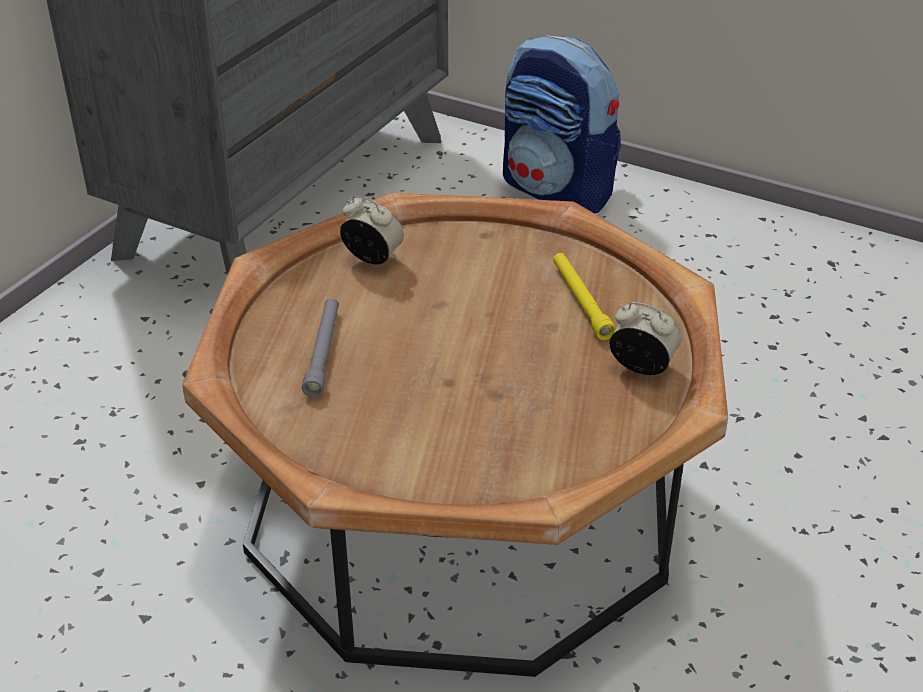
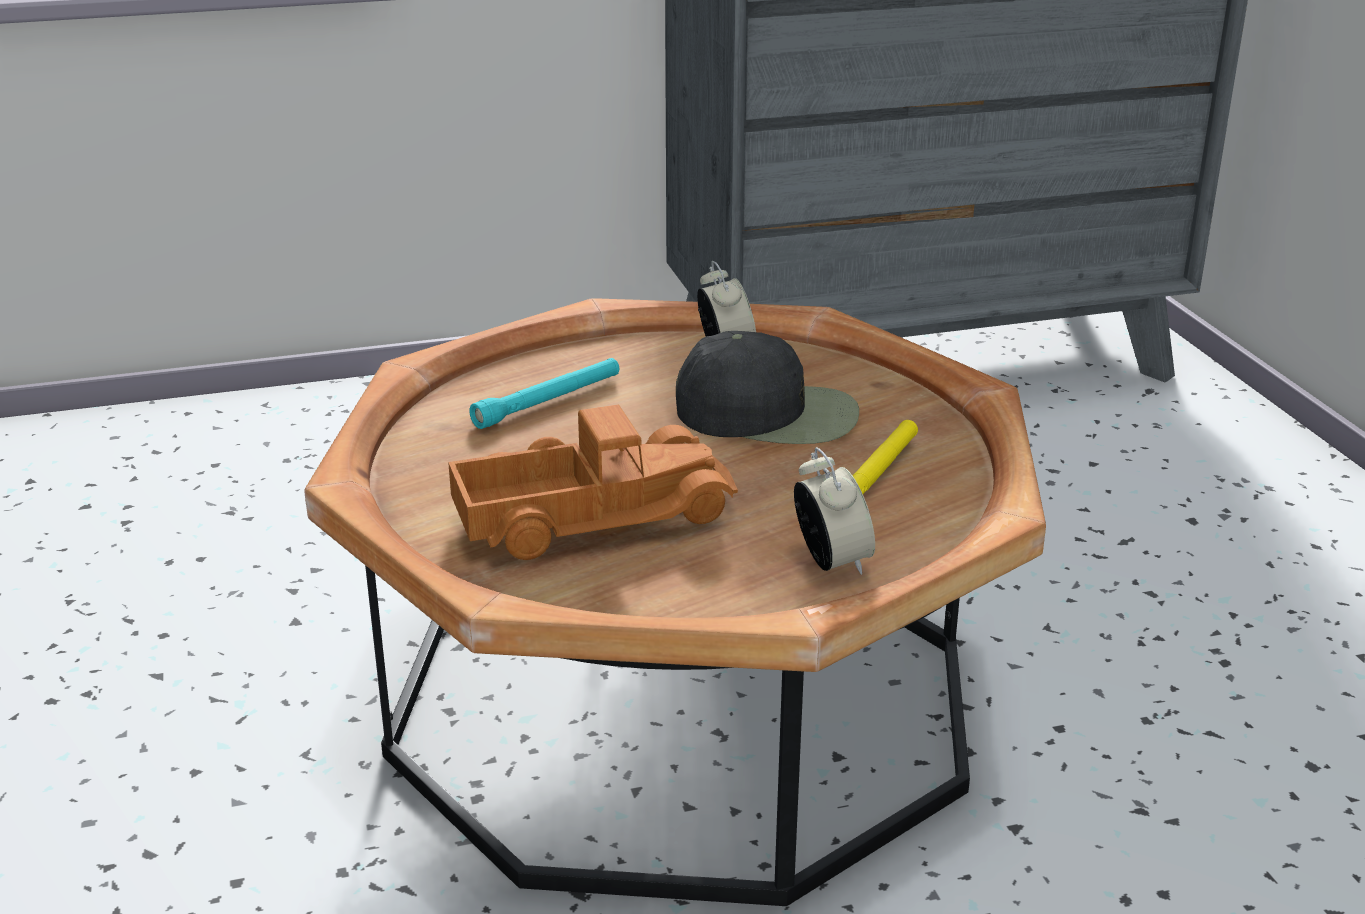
camera: 45 degrees right, 10 degrees down
(323, 352) = (548, 402): grey flashlight -> turquoise flashlight
(462, 288) = (769, 413): none -> black cap
(481, 415) = (591, 514): none -> toy truck
(558, 191) = (1248, 481): backpack -> none

